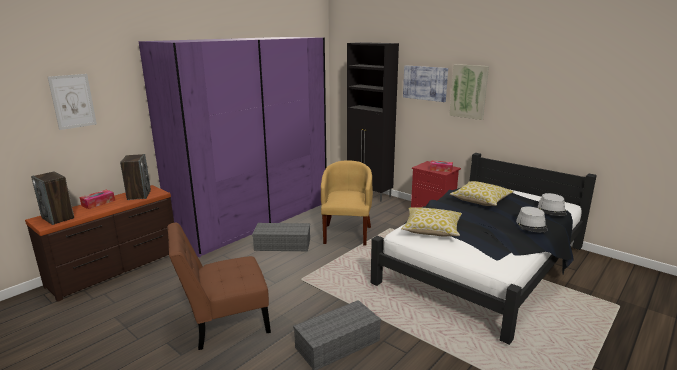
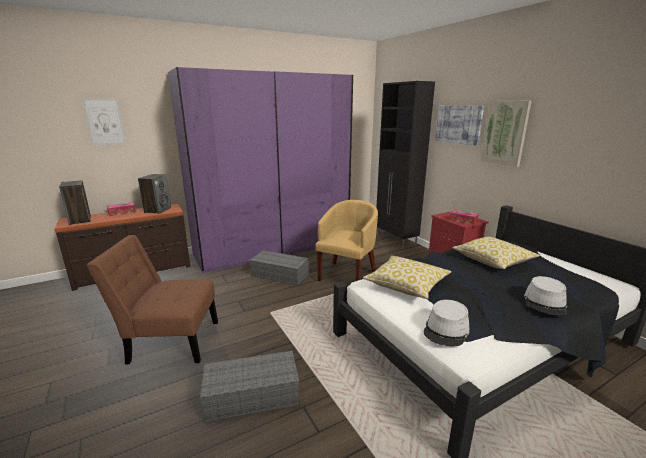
camera: 20 degrees right, 0 degrees up
(552, 210) = (589, 287): grey hat -> grey hat (446, 330)

